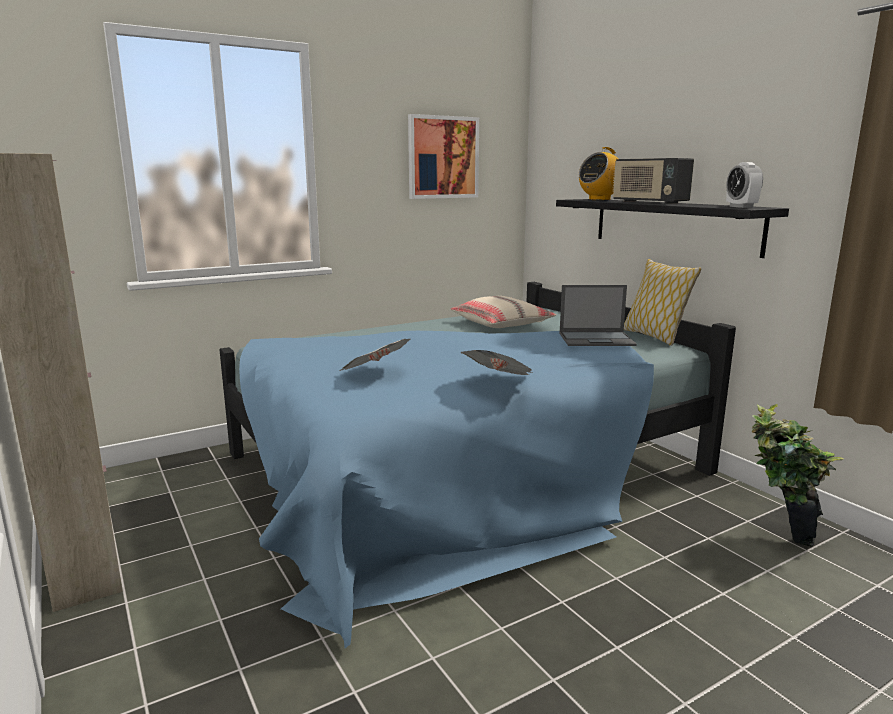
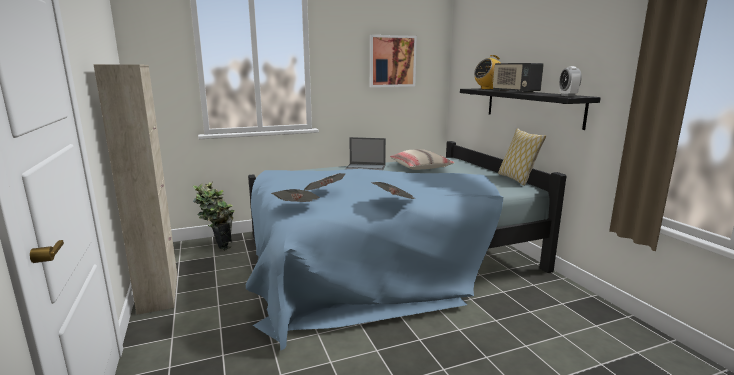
camera: 10 degrees right, 0 degrees up
(343, 402) = (297, 208): none -> newspaper
(597, 339) = (474, 179): laptop -> laptop (365, 168)
(778, 537) = (579, 315): potted plant -> potted plant (218, 246)

